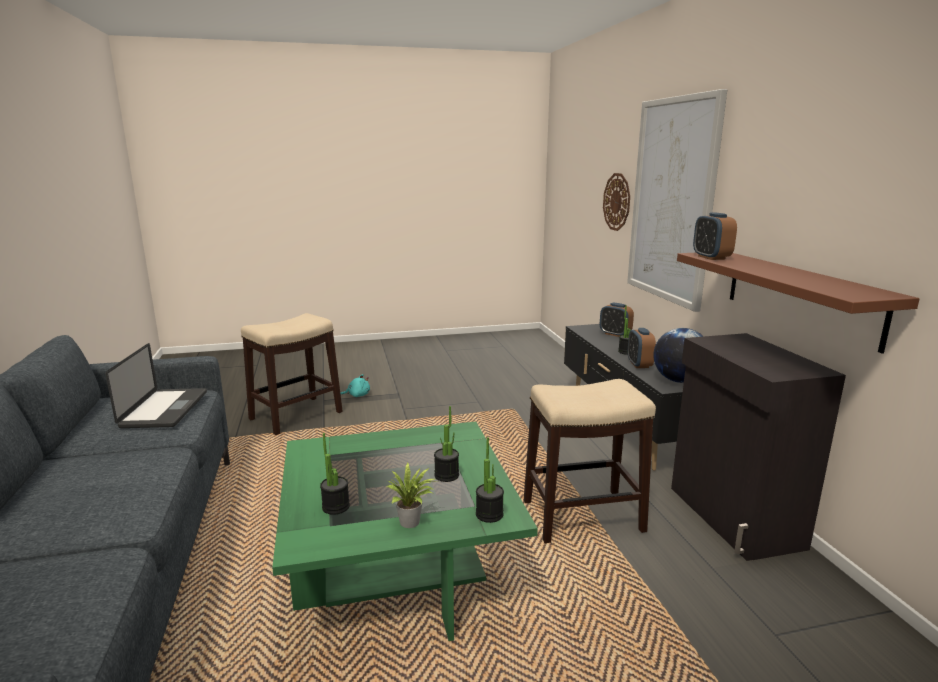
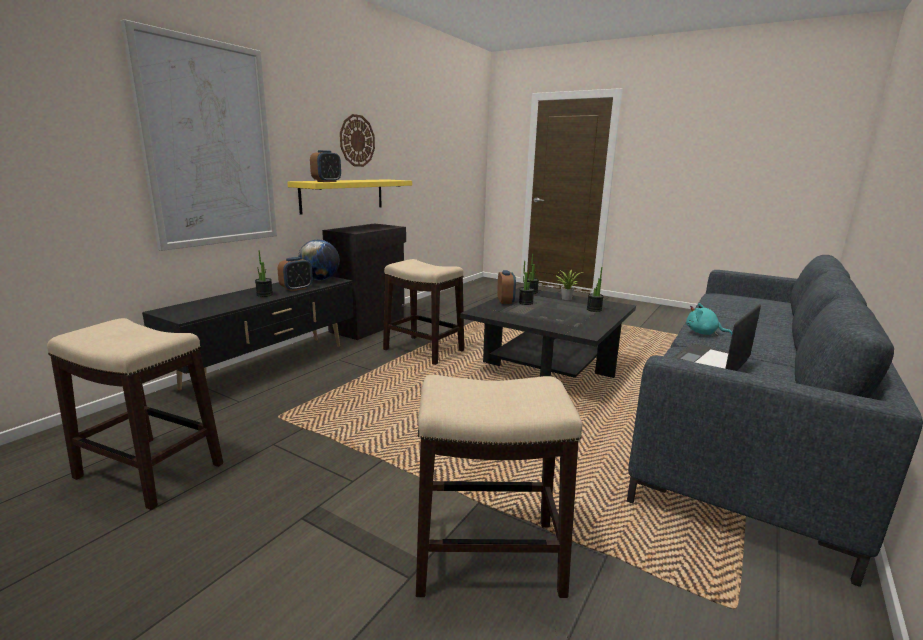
camera: 135 degrees left, 0 degrees up
(357, 395) = (351, 553): turquoise plush toy -> turquoise plush toy (703, 333)
(399, 570) = (546, 370): green coffee table -> black coffee table
(496, 376) = (151, 471): none -> stool
(615, 334) = (201, 304): alarm clock -> alarm clock (505, 301)
(617, 202) = (76, 152): wall clock -> wall clock (357, 141)
(799, 296) = (343, 195): brown shelf -> yellow shelf

